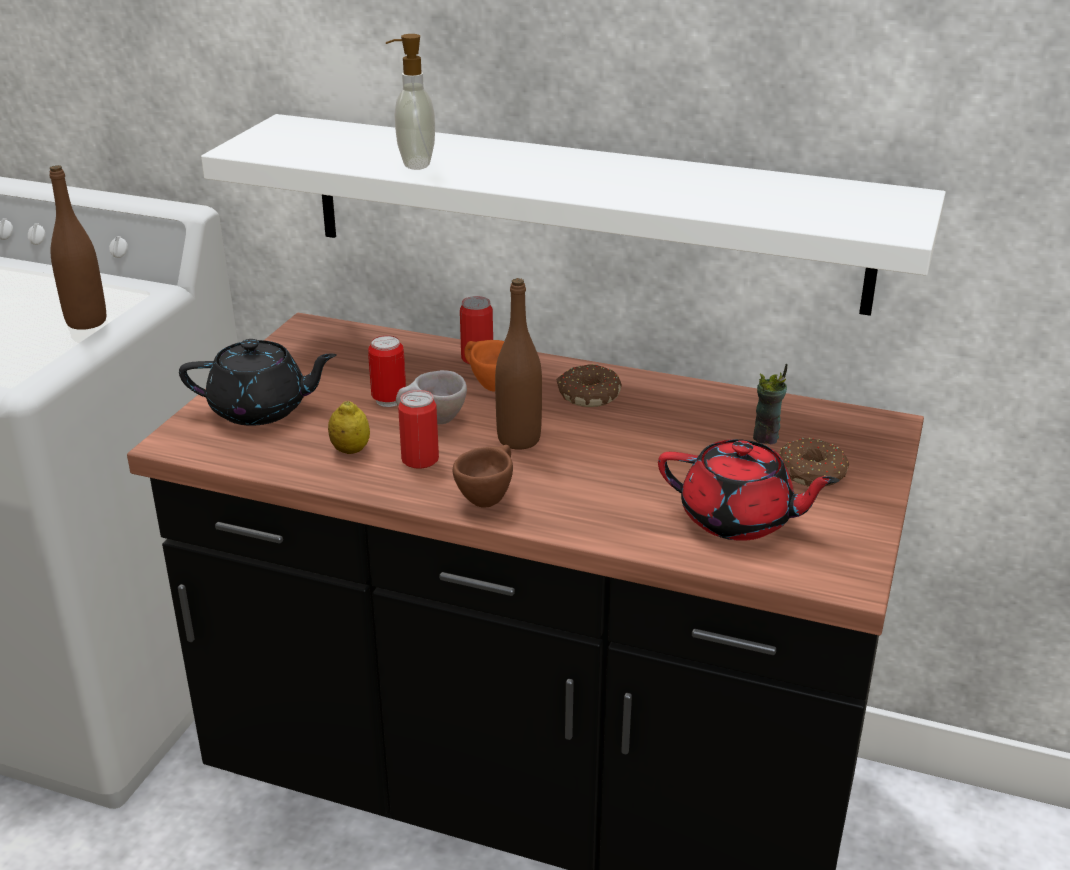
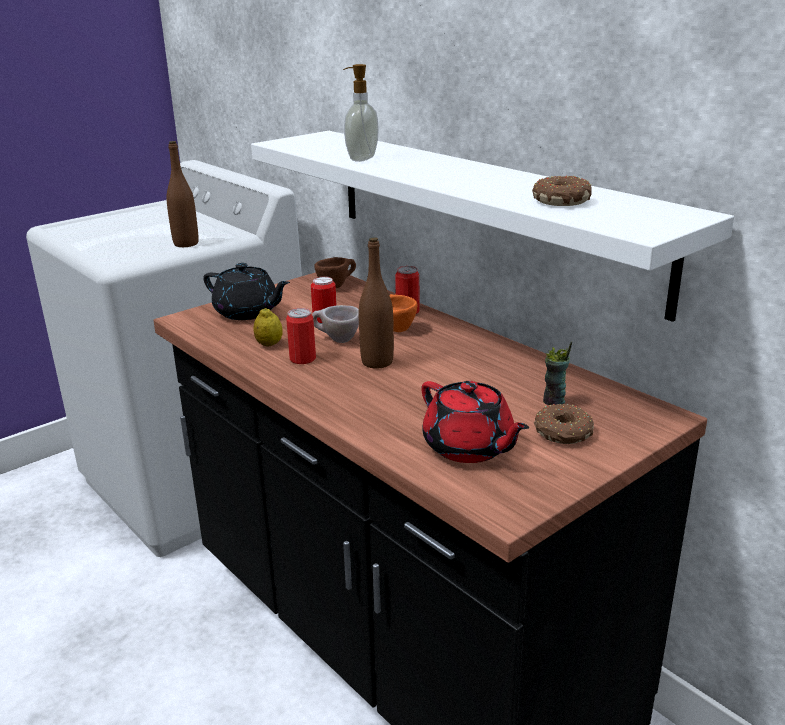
camera: 30 degrees right, 5 degrees down
(488, 497) = (317, 390): brown cup -> brown cup (336, 286)
(588, 395) = (455, 347): donut -> donut (560, 200)

